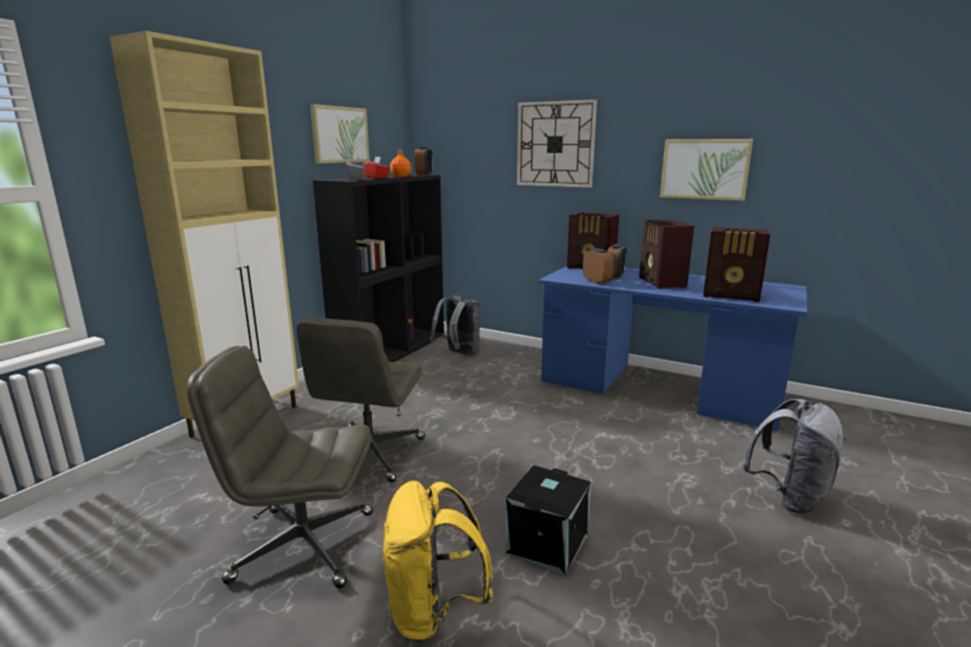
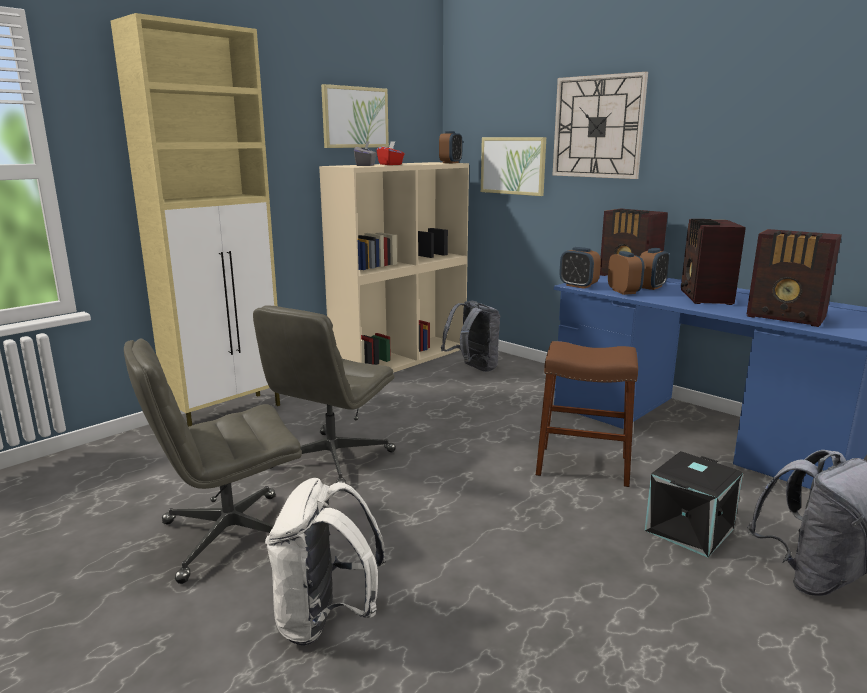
camera: 15 degrees right, 0 degrees up
(302, 546) = (228, 537): grey office chair -> grey office chair turned 45 degrees counterclockwise
(391, 350) = (401, 358): black bookcase -> beige bookcase
(400, 176) = (421, 163): orange bottle -> none
(433, 611) = (326, 620): yellow backpack -> white backpack
(548, 544) = (478, 577): black storage box -> black storage box (690, 530)
(558, 278) = (578, 286): none -> alarm clock
(586, 430) = (583, 465): none -> brown stool
(704, 169) = (777, 157): picture -> picture (513, 165)

